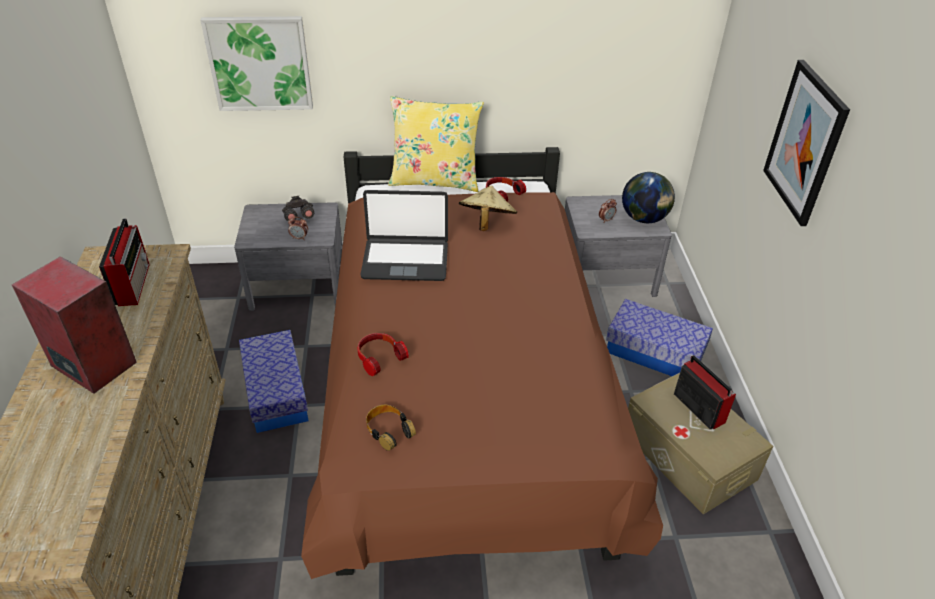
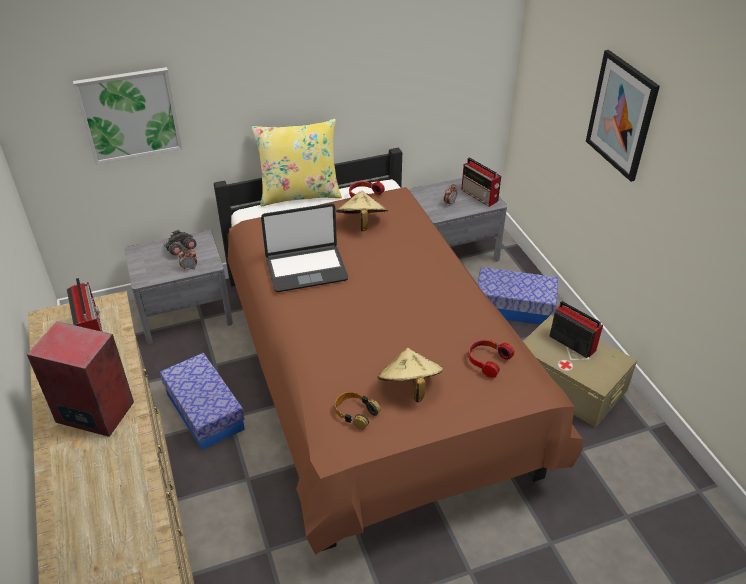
camera: 15 degrees left, 0 degrees up
(379, 357) = (321, 355): headphones -> headphones (487, 361)
(461, 415) = (409, 387): none -> beige hat
(644, 218) = (480, 196): globe -> radio

